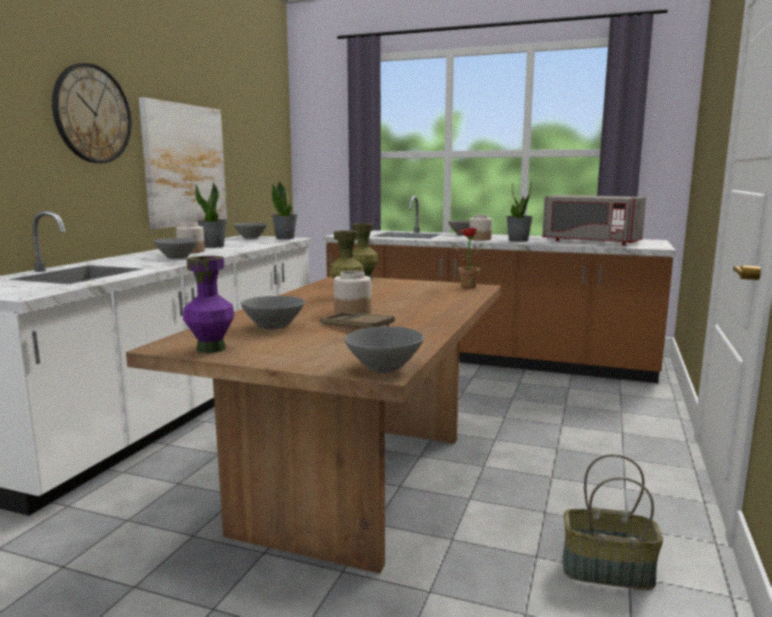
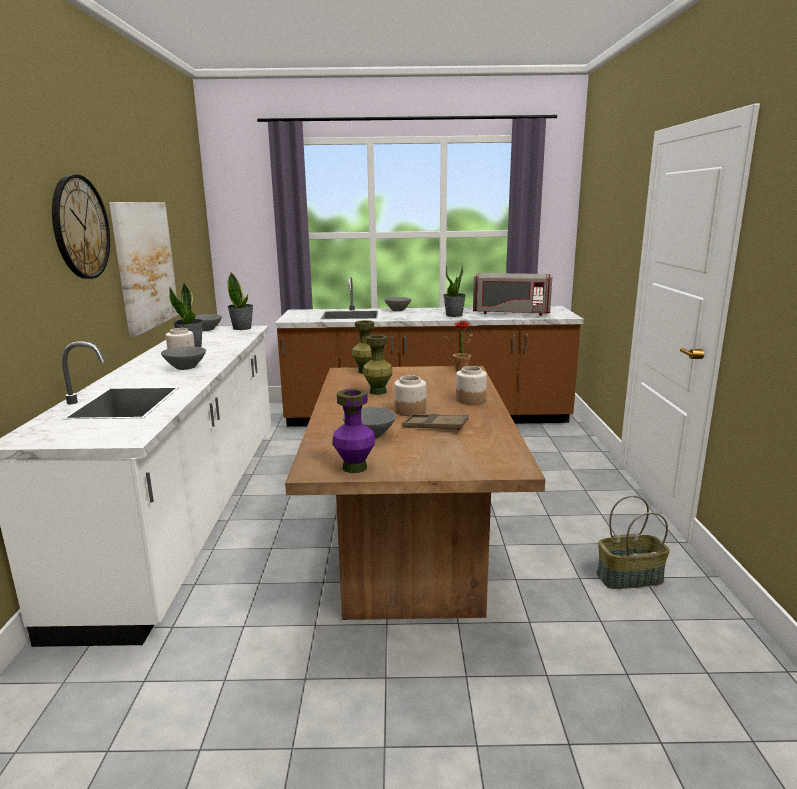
camera: 20 degrees left, 5 degrees up
(383, 368) = (511, 465): grey bowl -> none
(480, 239) = (421, 316): jar -> jar (471, 400)

